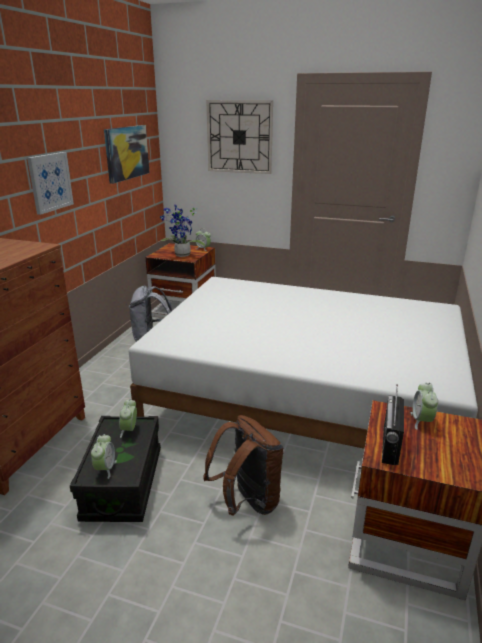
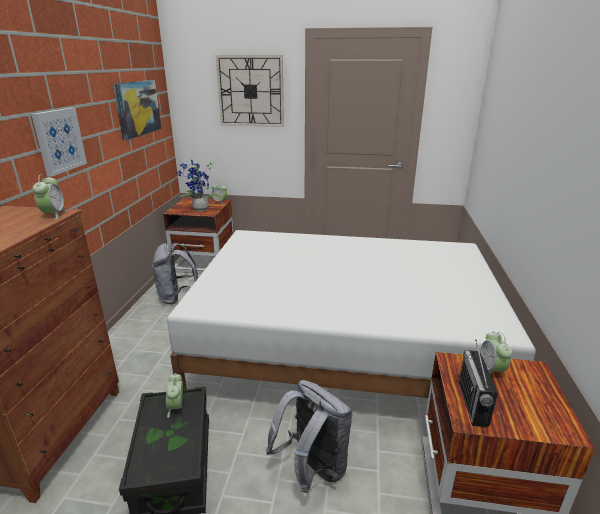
camera: 10 degrees left, 0 degrees up
(105, 469) = (157, 460): alarm clock -> alarm clock (53, 215)
(247, 502) = (312, 469): brown backpack -> grey backpack

